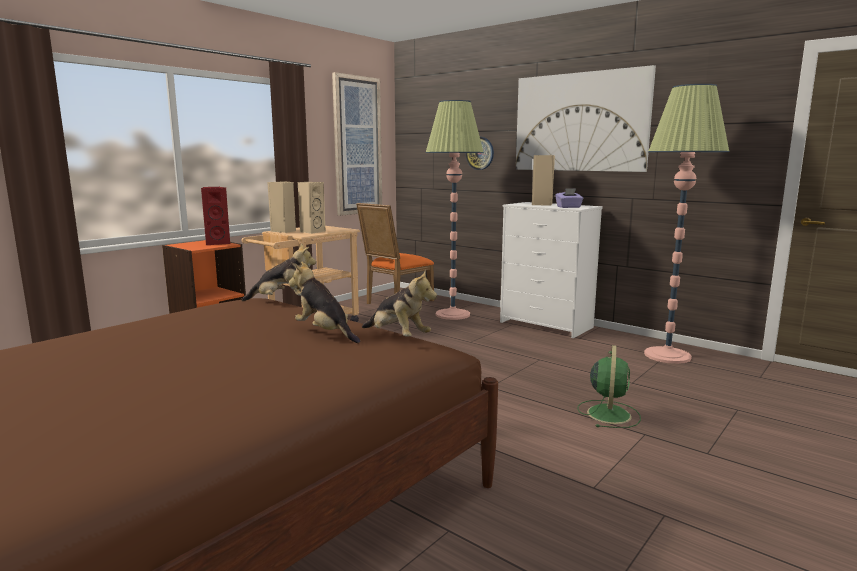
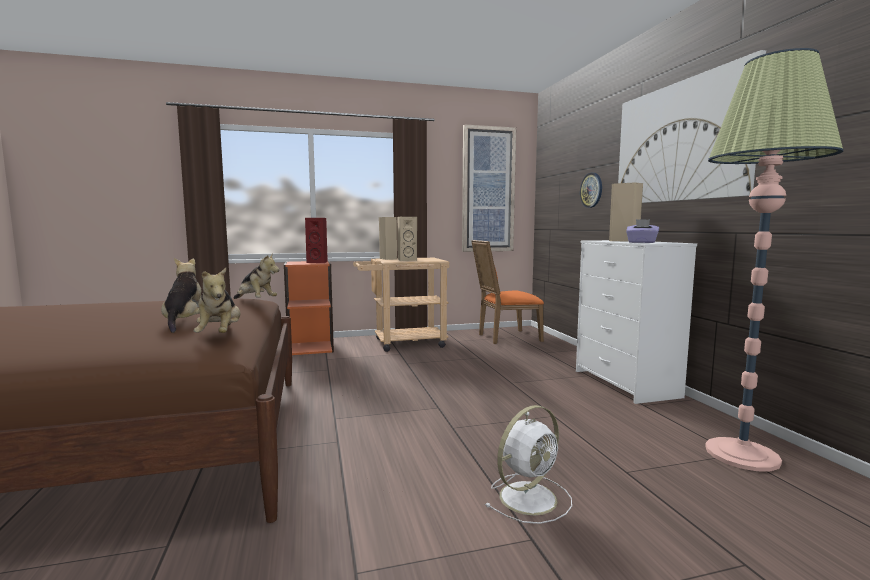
camera: 35 degrees right, 5 degrees down
(452, 314) = (539, 356): floor lamp -> none
(609, 413) = (529, 497): green fan -> white fan

